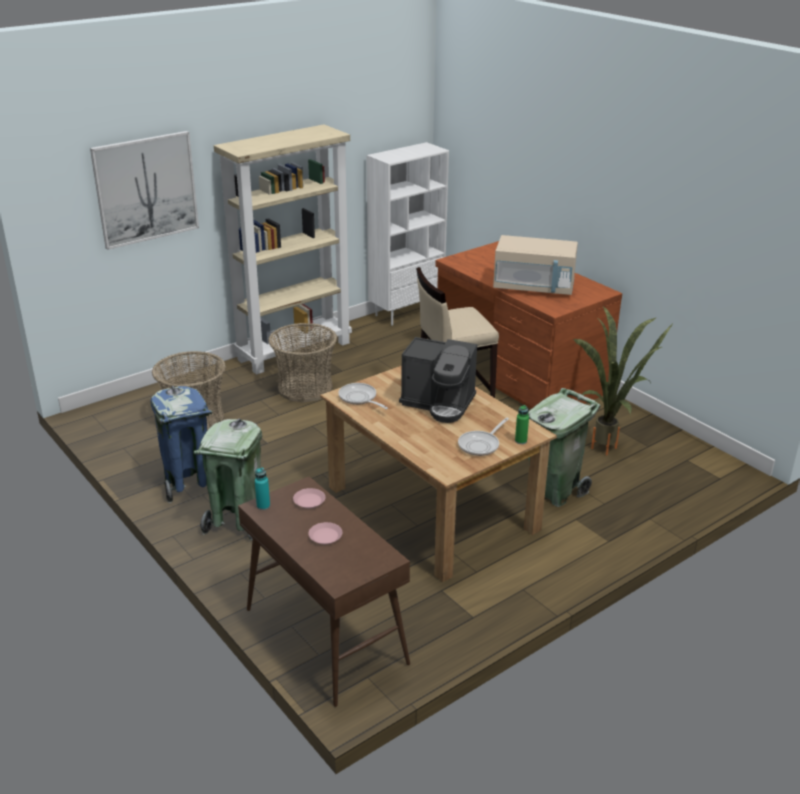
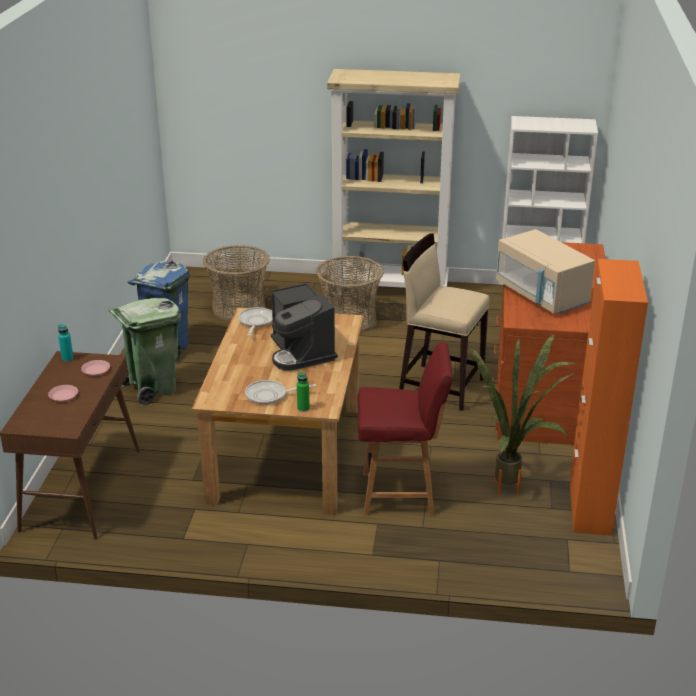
camera: 45 degrees right, 0 degrees up
(146, 189) = (265, 94): picture -> none
(554, 490) = (400, 494): green trash can -> red chair
(665, 434) = (589, 507): none -> orange cabinet

